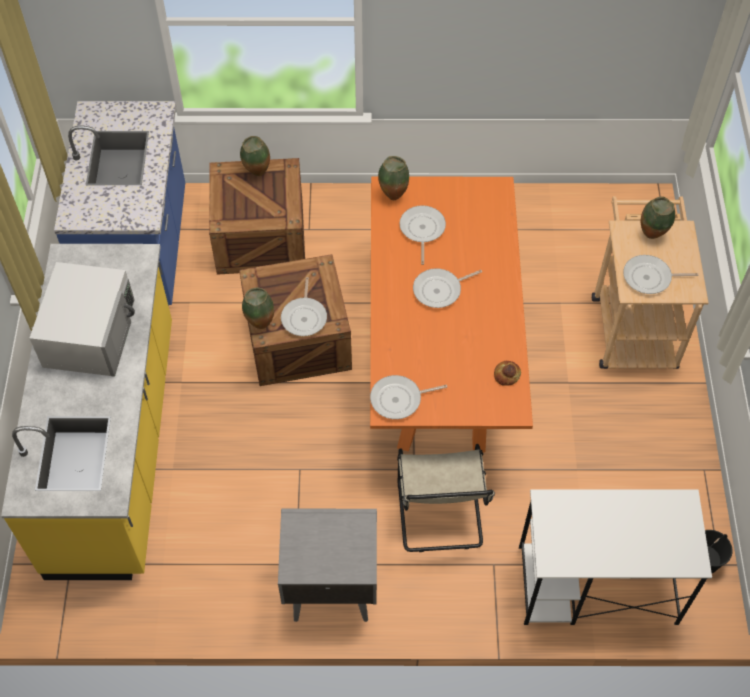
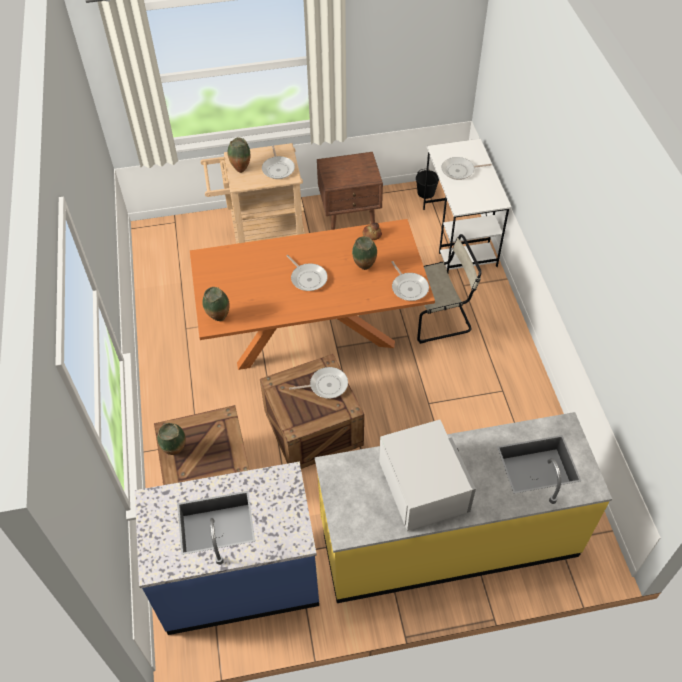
camera: 100 degrees left, 5 degrees down
(90, 333) = (423, 485): white microwave -> white microwave turned 75 degrees clockwise
(260, 324) = (340, 414): vase -> vase (364, 268)
(330, 587) = (512, 368): grey nightstand -> none
(422, 230) = (252, 296): frying pan -> frying pan (460, 171)
(651, 439) = (350, 219): none -> brown nightstand

